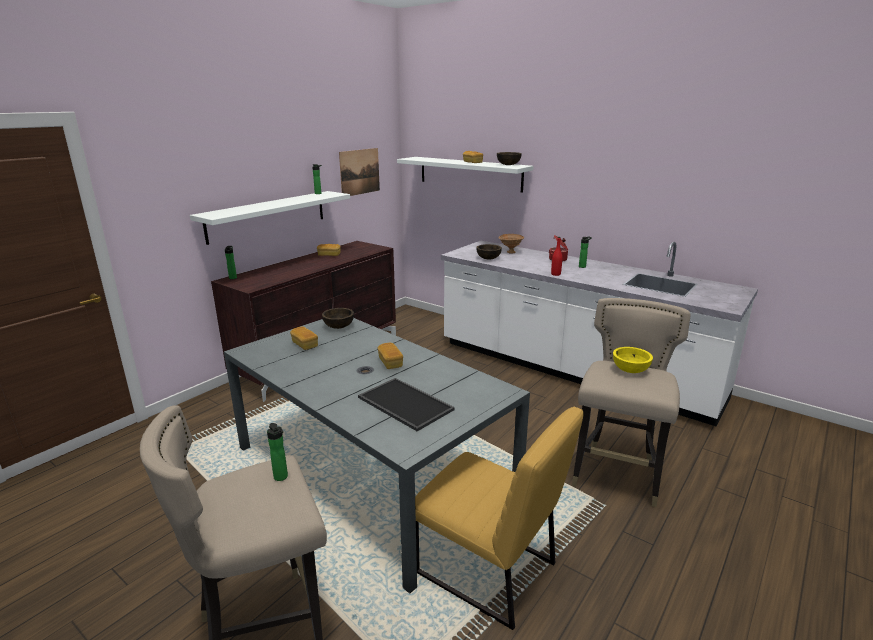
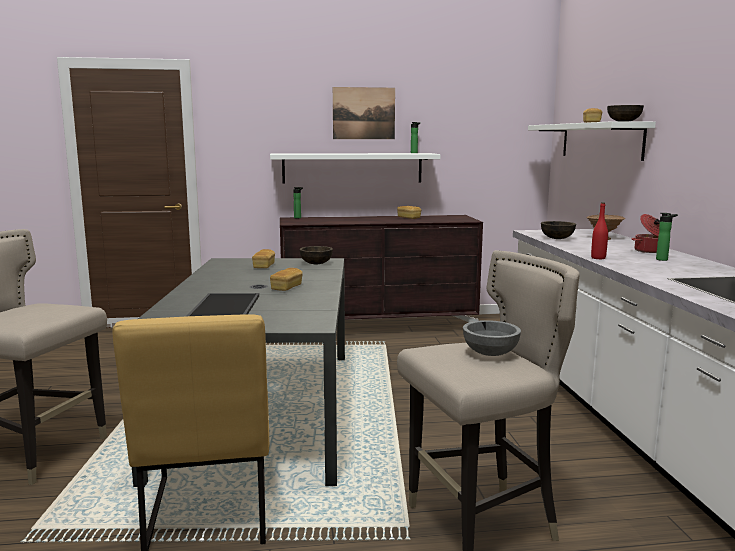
camera: 45 degrees right, 10 degrees down
(281, 478) = (62, 312): bottle -> none
(359, 172) = (481, 138): picture -> picture (363, 113)
(630, 370) = (491, 353): yellow bowl -> grey bowl

